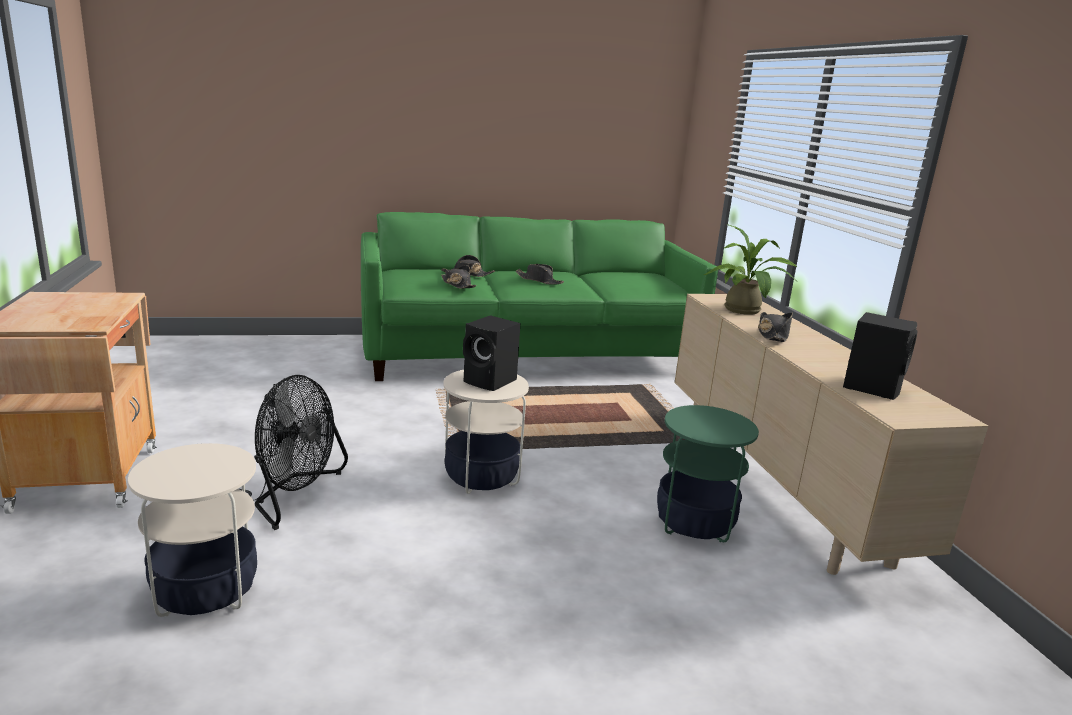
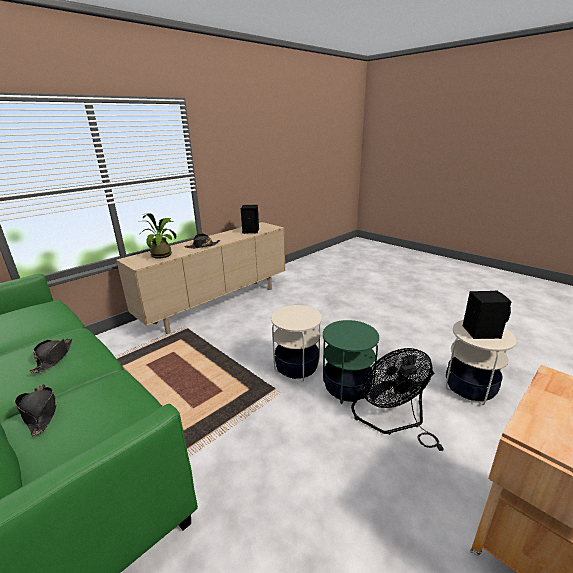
camera: 120 degrees left, 5 degrees up
(457, 284) = (104, 395): black hat -> none
(491, 381) = (293, 316): black speaker -> black speaker (481, 331)
(694, 524) = (270, 312): green side table -> green side table (347, 389)

